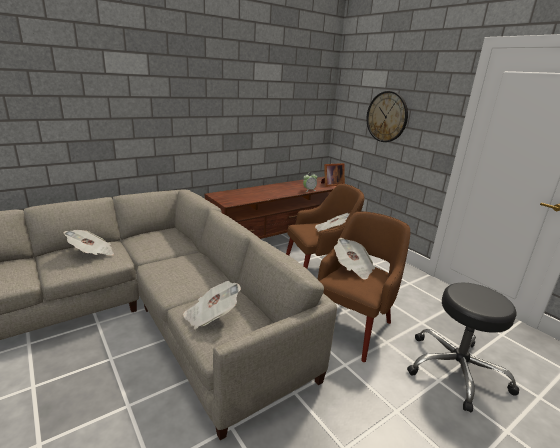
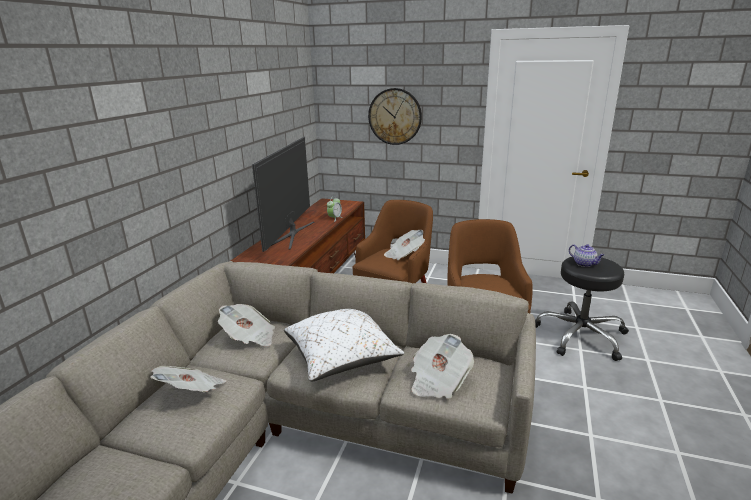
camera: 35 degrees left, 0 degrees up
(184, 273) = (342, 357): none -> white pillow
(264, 190) = (291, 234): none -> television
(331, 184) = (344, 205): picture frame -> none
(353, 268) = (475, 281): newspaper -> newspaper (249, 337)
(471, 293) = (584, 264): none -> teapot

